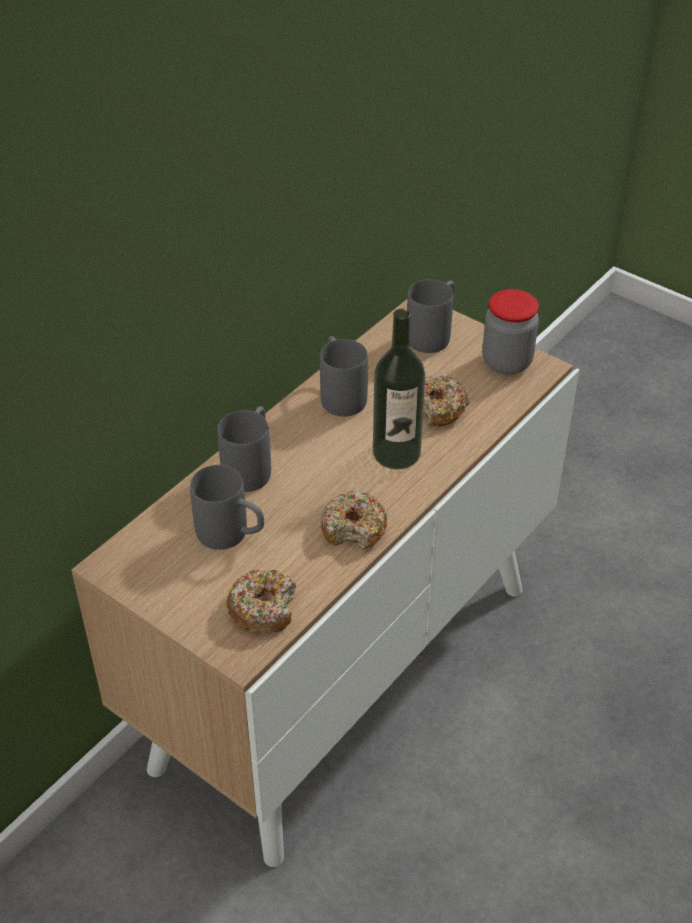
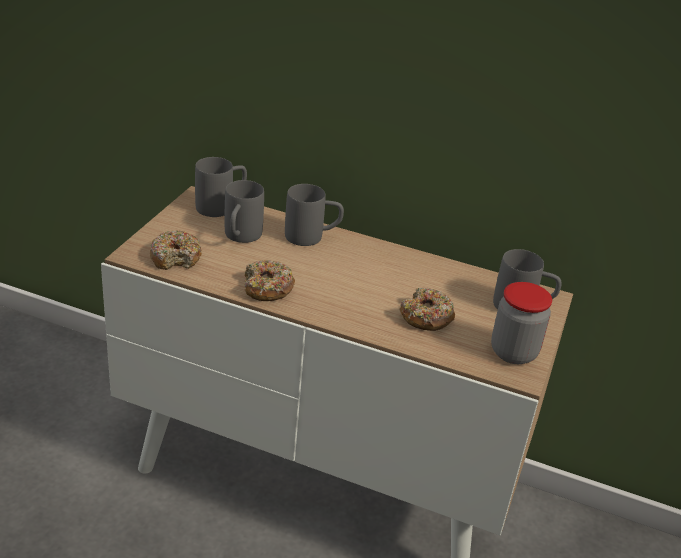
camera: 70 degrees right, 10 degrees down
(340, 394) = (414, 267): grey mug -> grey mug (221, 206)
(396, 453) = (360, 301): bottle -> none

